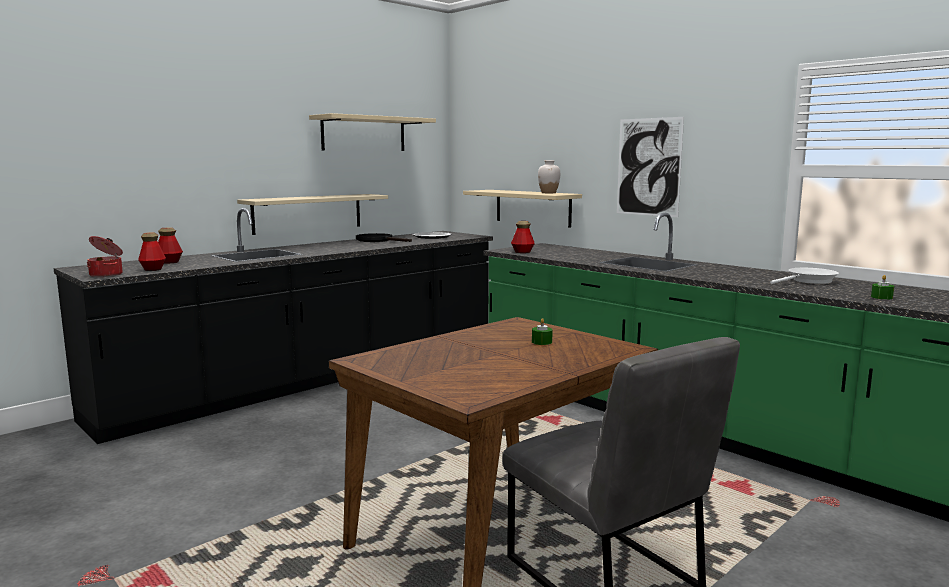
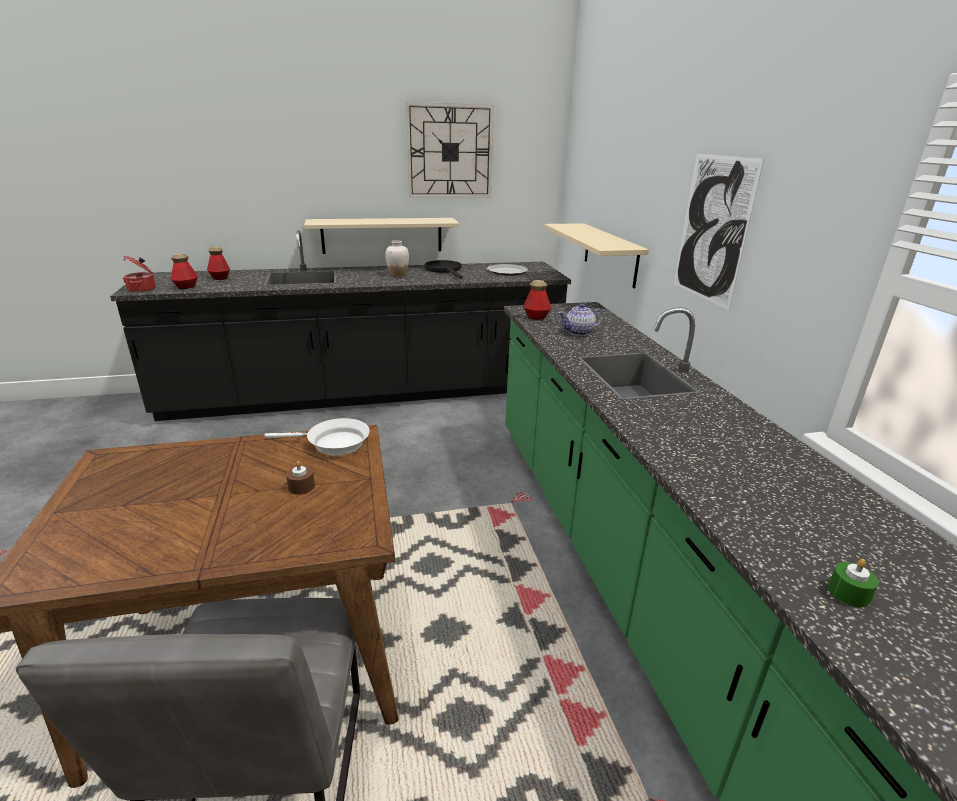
camera: 30 degrees right, 15 degrees up
(364, 134) = (450, 152): beige shelf -> wall clock
(541, 342) = (301, 487): green candle -> brown candle
(548, 193) = (613, 242): white vase -> white vase (398, 275)
(570, 254) = (579, 332): none -> teapot
(809, 281) = (797, 489): white frying pan -> white frying pan (333, 443)

